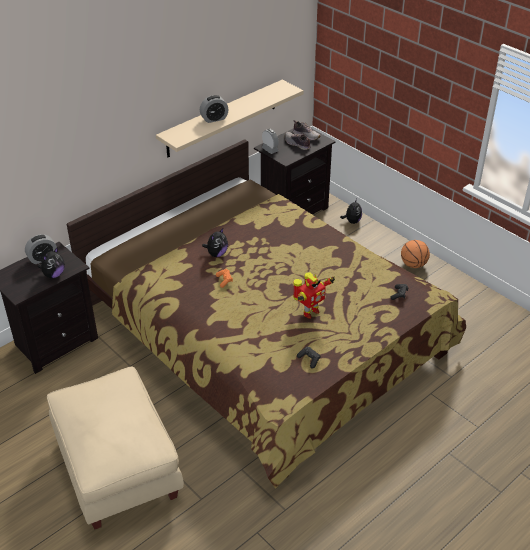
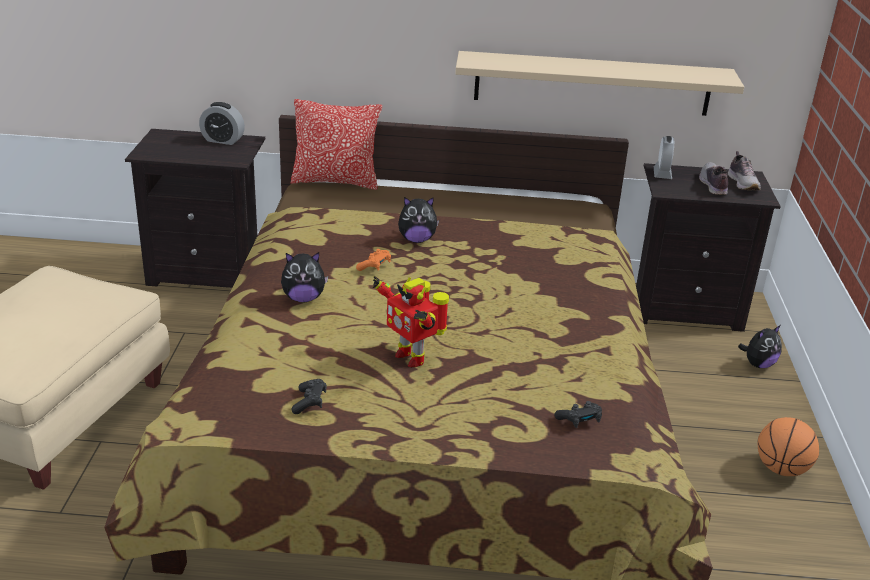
camera: 45 degrees right, 10 degrees down
(53, 274) = (204, 156): plush toy -> plush toy (303, 298)
(116, 245) = (335, 181): none -> pillow
(214, 119) = (558, 64): alarm clock -> none
(309, 312) = (411, 357): toy robot -> toy robot turned 45 degrees clockwise

